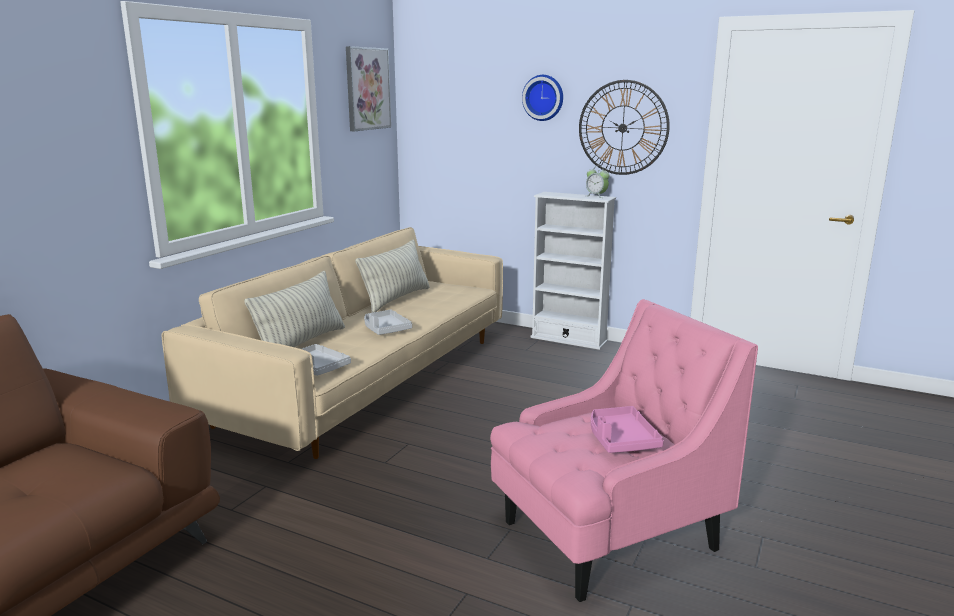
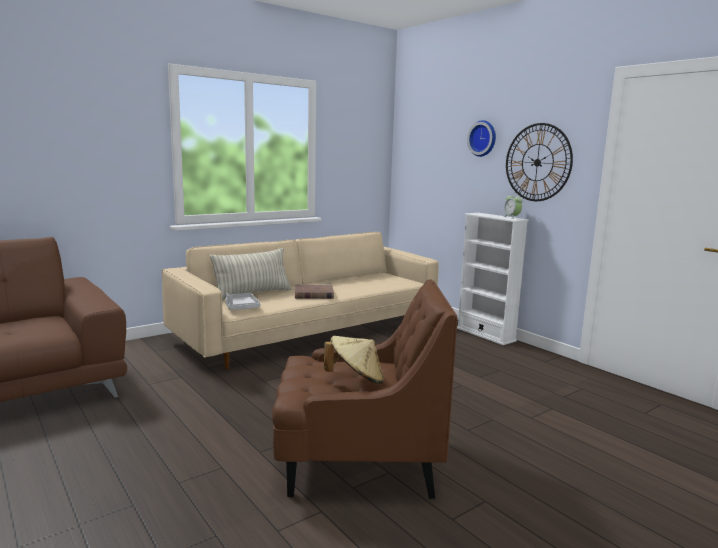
camera: 25 degrees right, 5 degrees down
(367, 89) = (364, 131): picture -> none
(385, 329) = (314, 294): grey tray -> brown book
(396, 299) = (348, 280): pillow -> none
(606, 536) = (357, 463): pink armchair -> brown armchair
(620, 439) = (355, 379): pink tray -> beige hat

